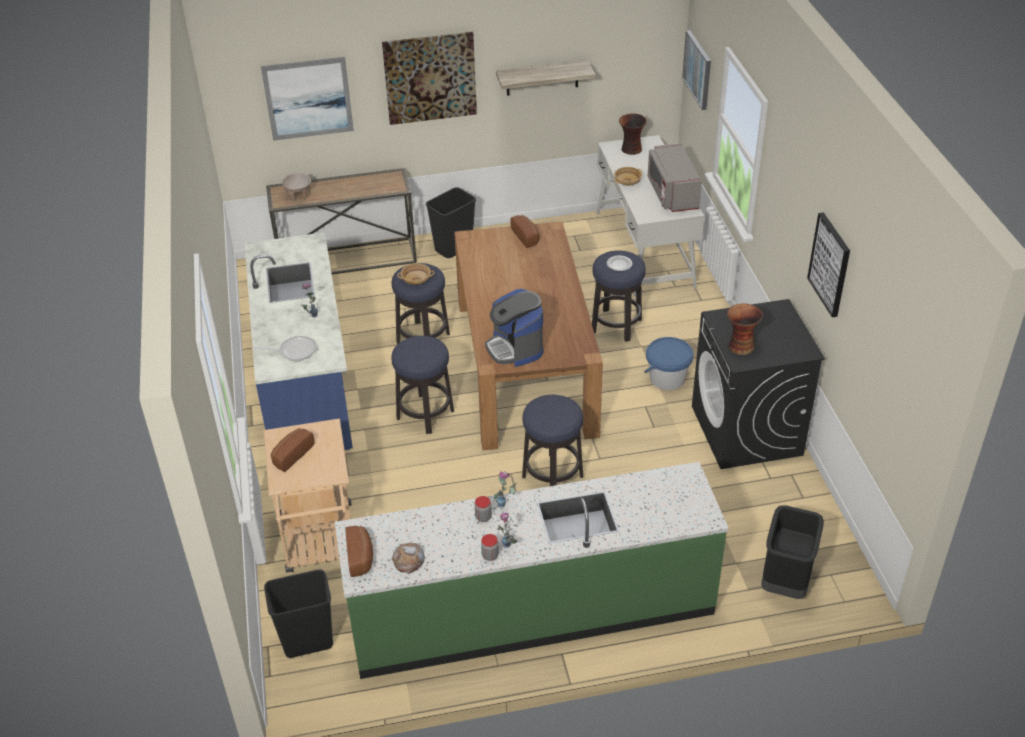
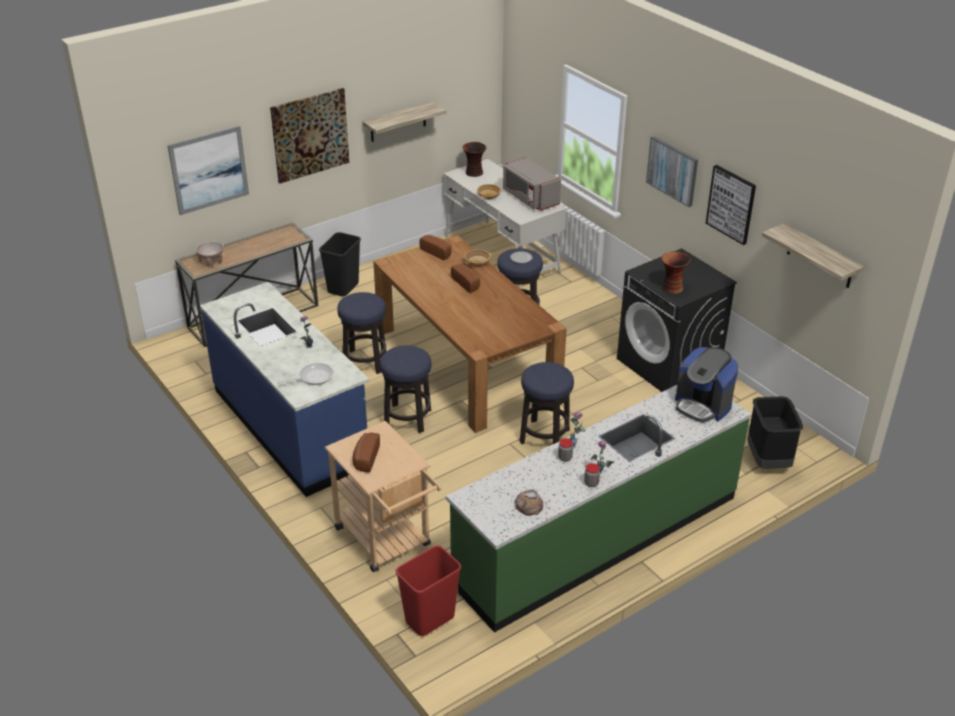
camera: 25 degrees left, 5 degrees down
(307, 642) = (430, 620): black trash can -> red trash can
(361, 557) = (488, 515): bread -> bread (467, 283)
(416, 280) = (362, 305): beige bowl -> beige bowl (477, 263)
(515, 348) = (490, 334): coffee machine -> coffee machine (702, 405)
(667, 378) = (584, 343): blue bucket -> none
(698, 69) = (524, 93): picture -> picture (672, 170)
(890, 360) = (820, 257): none -> shelf

